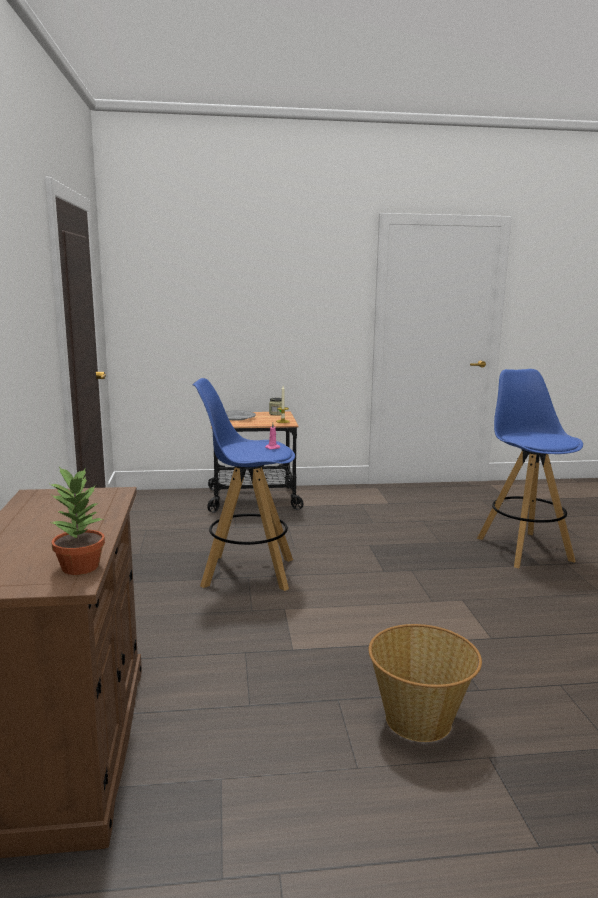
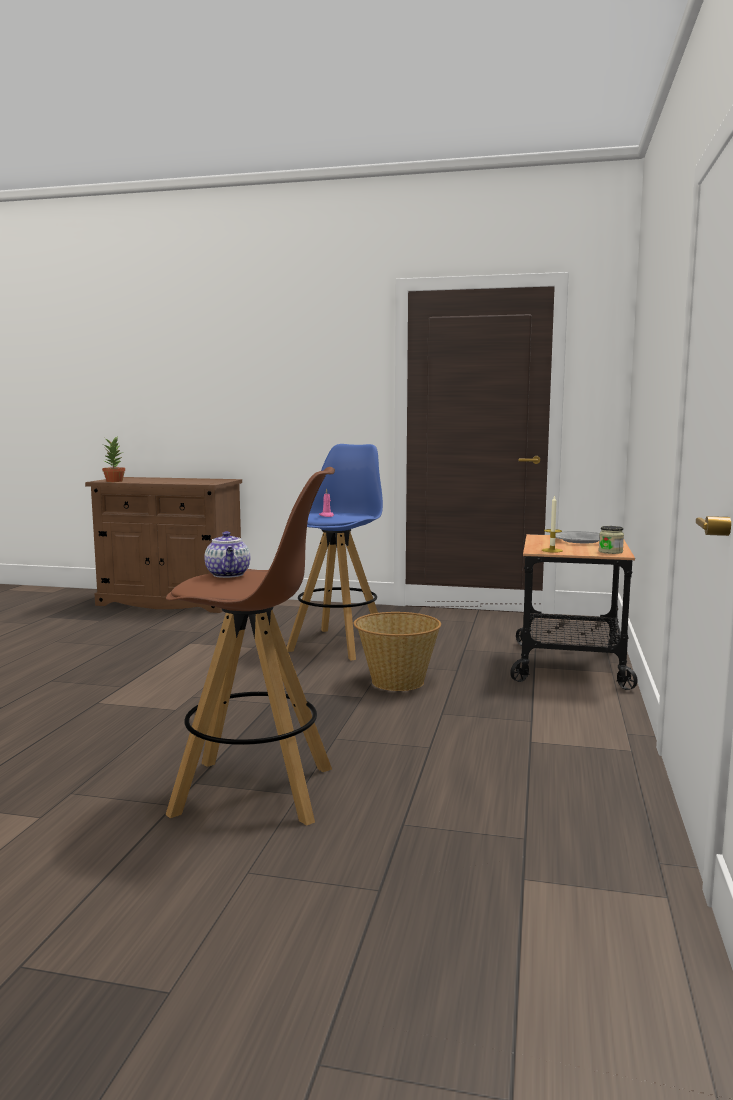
camera: 110 degrees right, 5 degrees down
(419, 720) = (58, 659): basket -> basket (396, 682)
(523, 548) = (256, 791): blue stool -> brown stool
(535, 439) = (228, 575): none -> teapot

